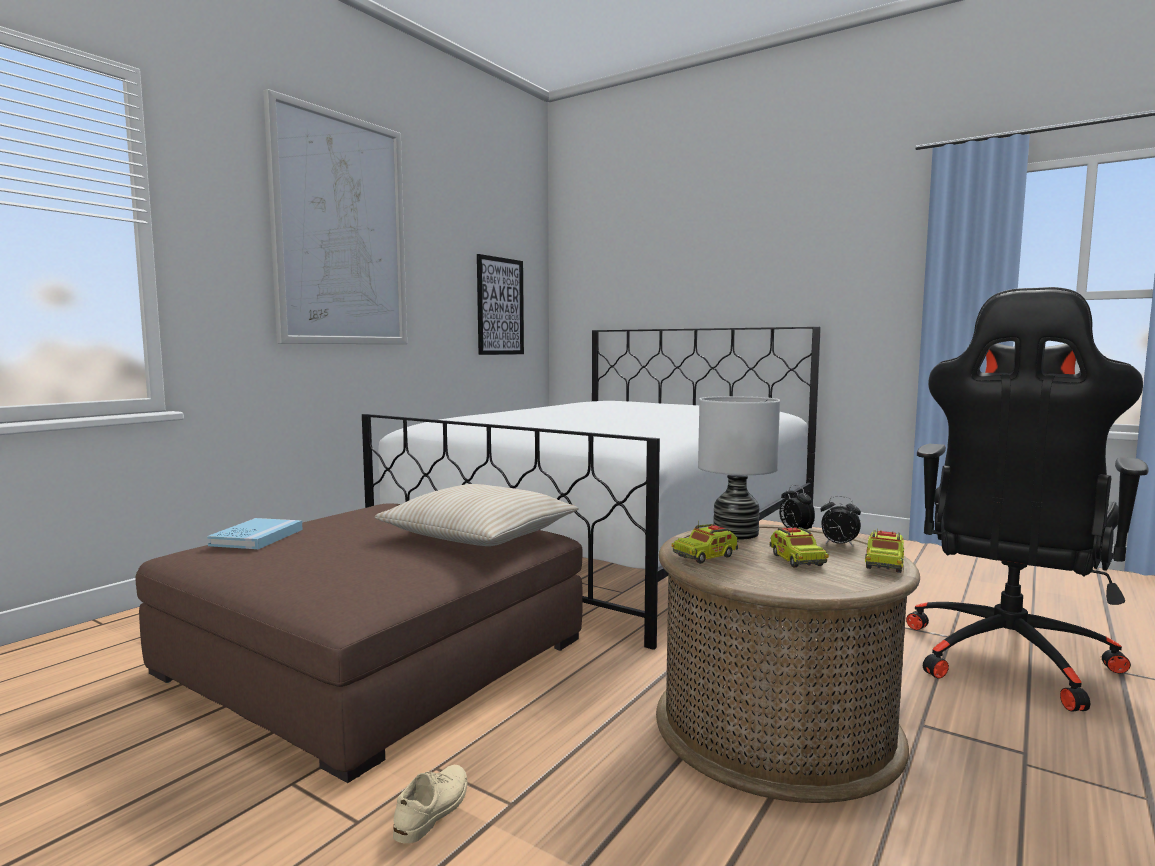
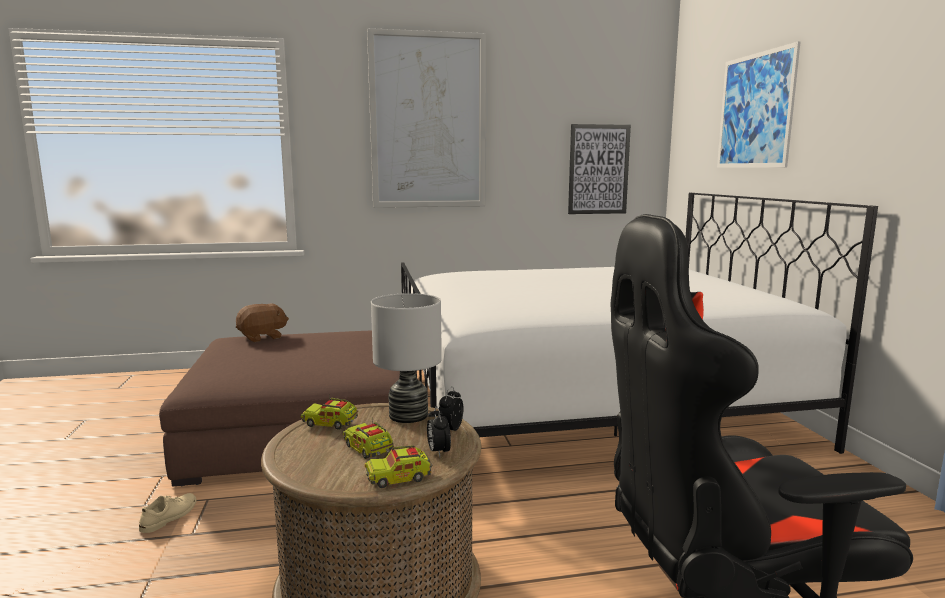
camera: 45 degrees right, 5 degrees up
(257, 537) = (262, 337): blue book -> brown plush toy
(433, 809) = (169, 516): beige shoe -> beige shoe turned 45 degrees counterclockwise
(479, 535) = (346, 367): beige pillow -> none
(670, 253) = (755, 111): none -> picture
(796, 560) = (368, 449): toy truck -> toy truck turned 105 degrees clockwise

